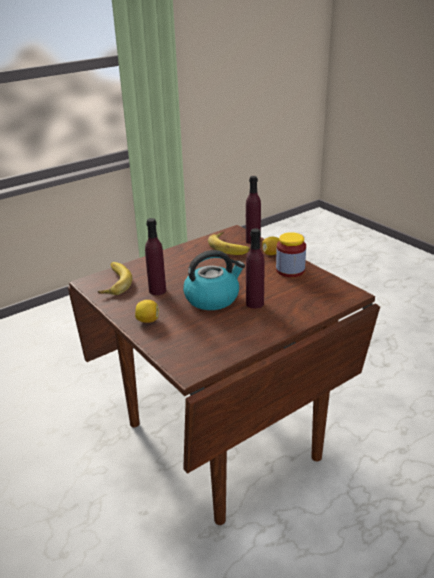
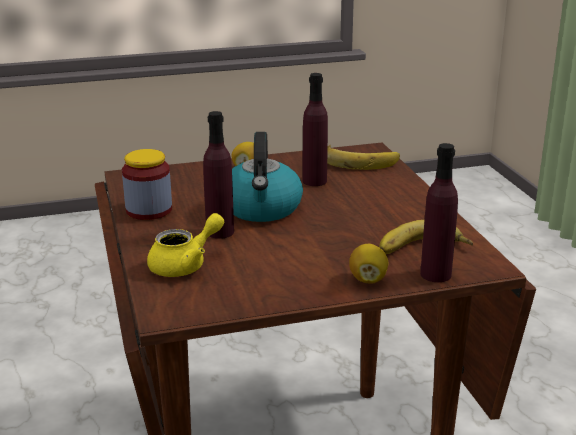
camera: 110 degrees right, 5 degrees down
(290, 270) = (293, 281): jar -> jar (149, 210)
(302, 303) = (185, 265): none -> yellow teapot

